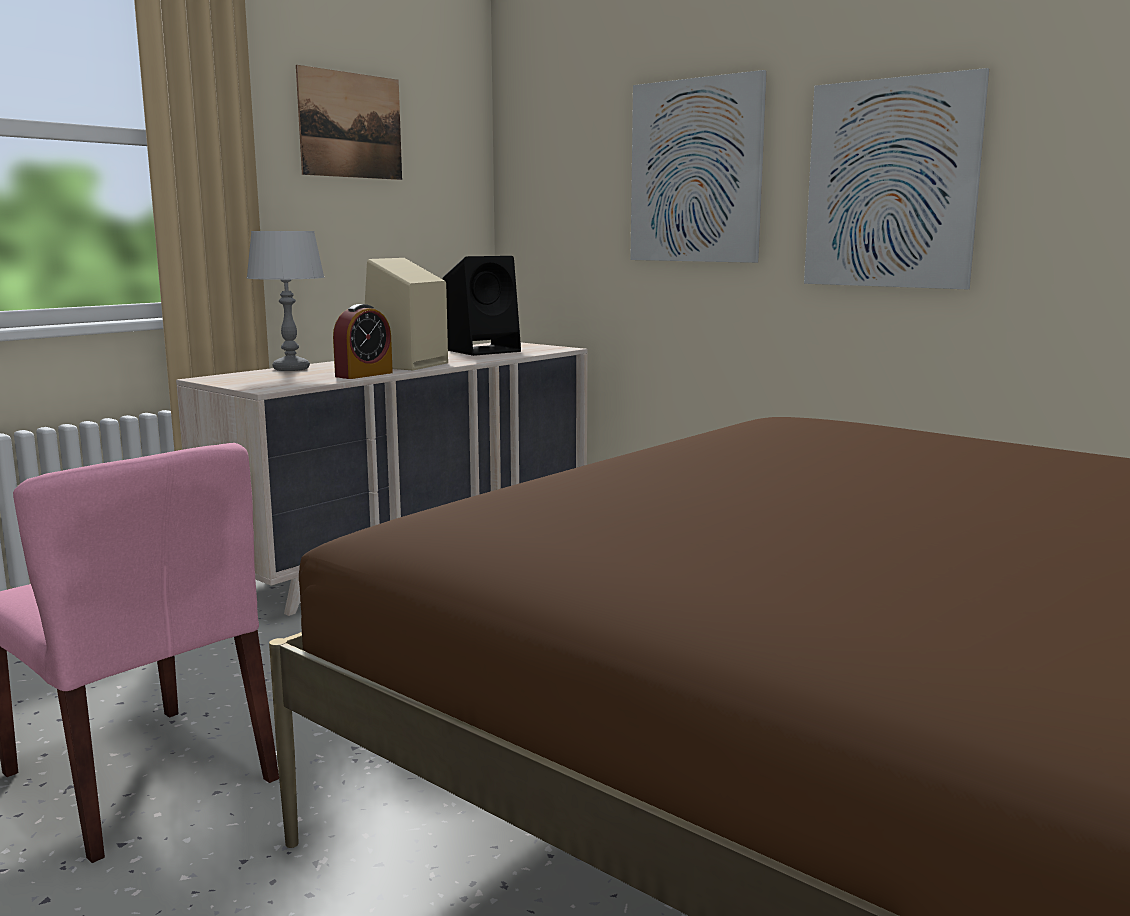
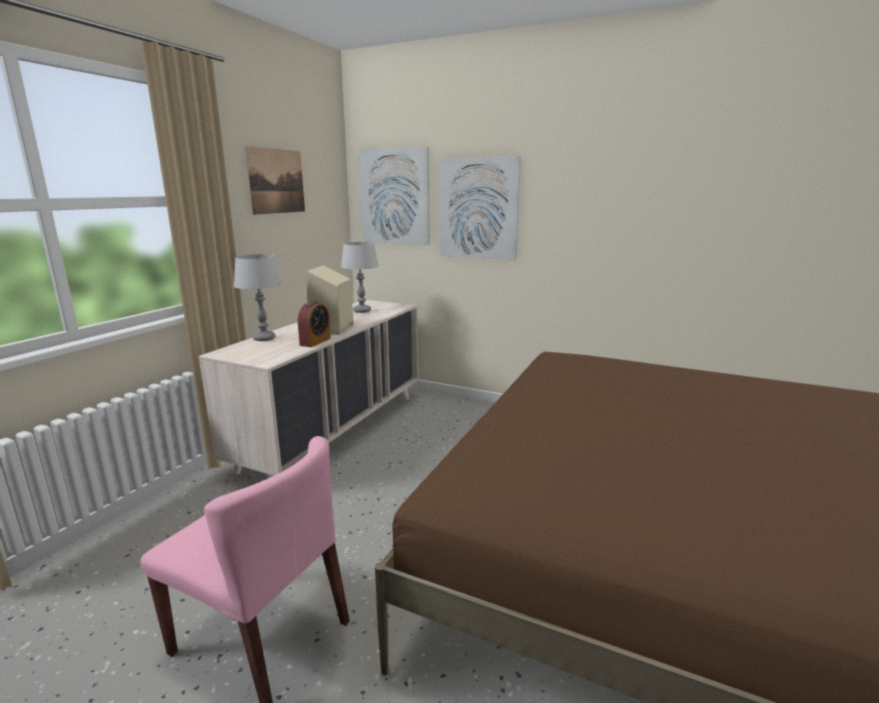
camera: 15 degrees left, 5 degrees up
(484, 350) = (362, 311): black speaker -> grey table lamp
(890, 184) = (591, 222): picture -> picture (394, 196)

